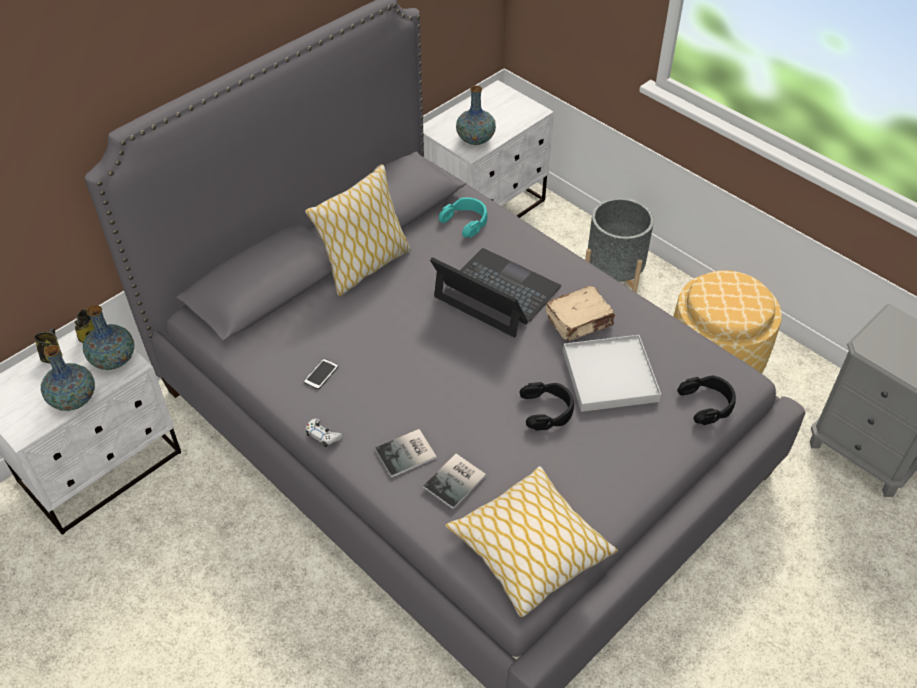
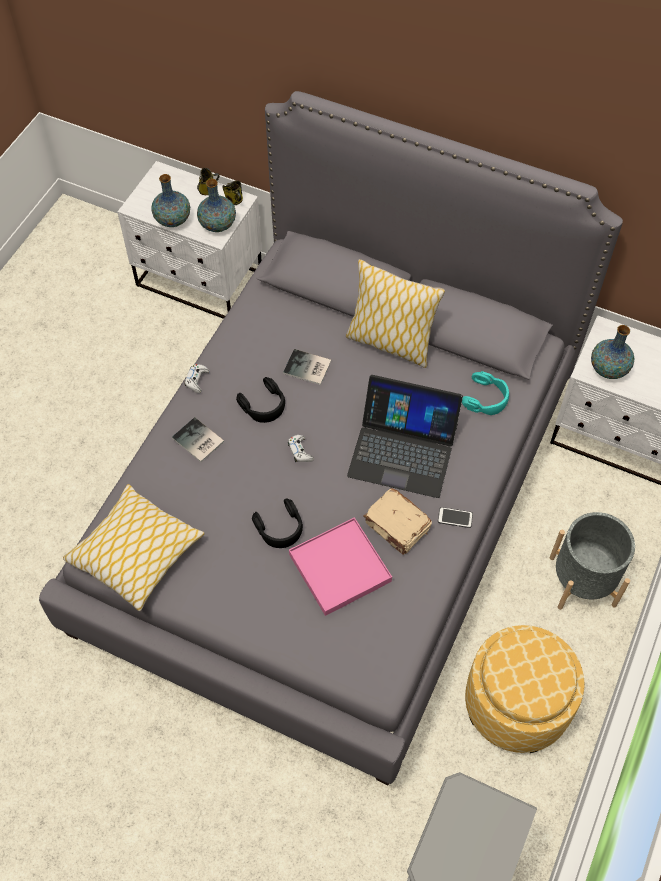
camera: 70 degrees right, 10 degrees up
(321, 374) = (256, 356): phone -> phone (455, 518)
(457, 481) = (181, 483): book -> book (308, 369)
(462, 369) = (300, 451): none -> white game controller
(496, 293) = (403, 450): laptop -> laptop turned 90 degrees clockwise
(609, 376) = (339, 568): white tray -> pink tray
(707, 404) = (338, 657): black headphones -> black headphones (264, 405)

